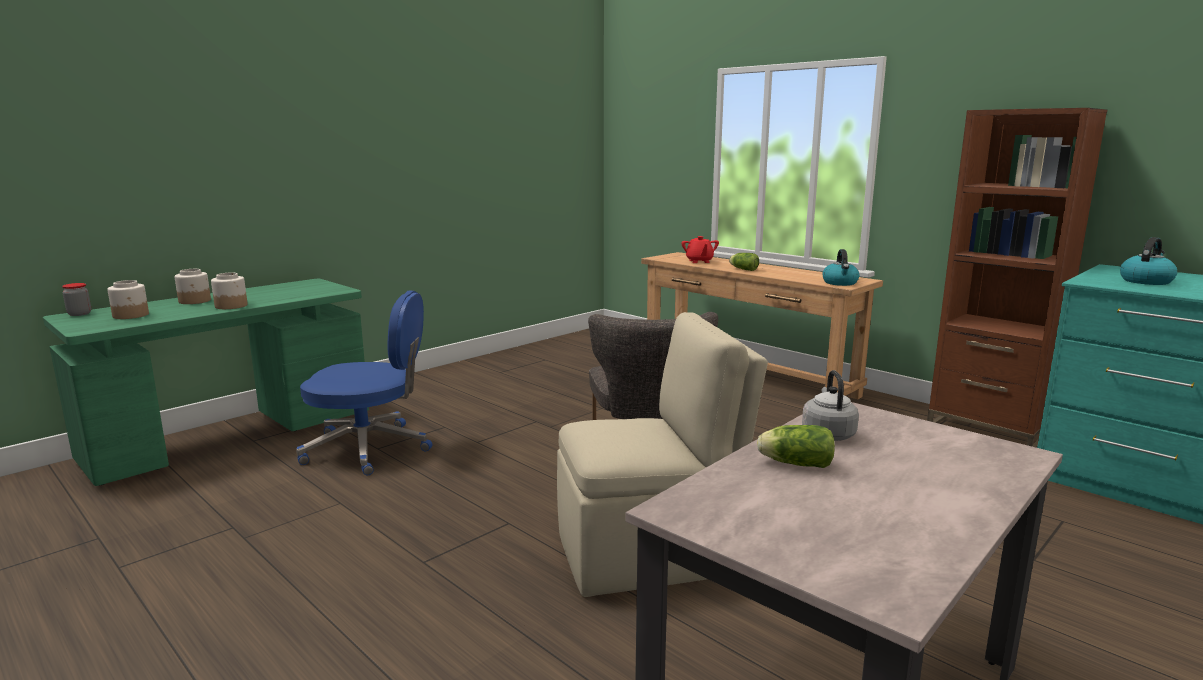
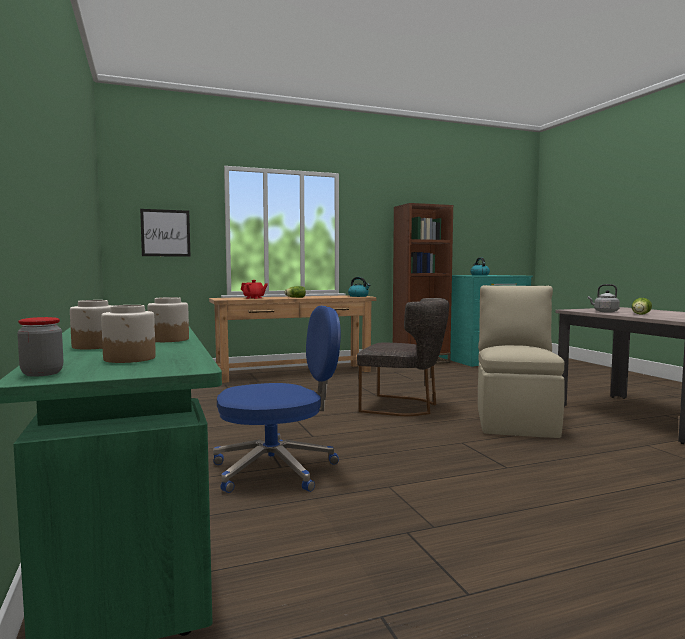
camera: 65 degrees left, 10 degrees down
(370, 448) = (277, 469): blue office chair -> blue office chair turned 45 degrees clockwise
(654, 164) = (165, 233): none -> picture

